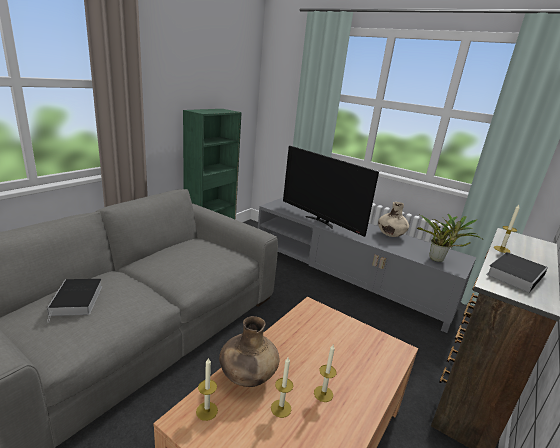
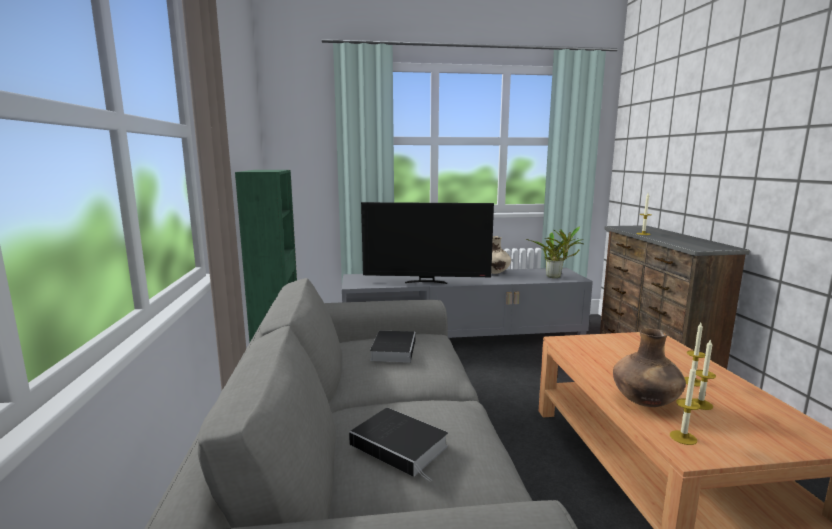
camera: 40 degrees left, 10 degrees down
(515, 274) = (685, 241): book -> book (393, 349)

